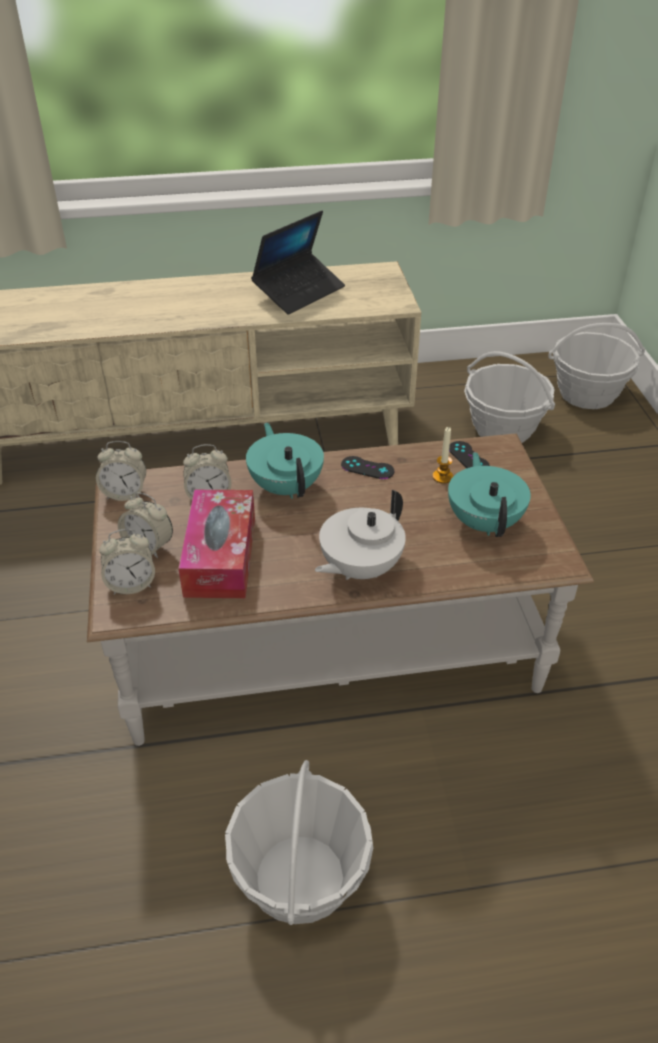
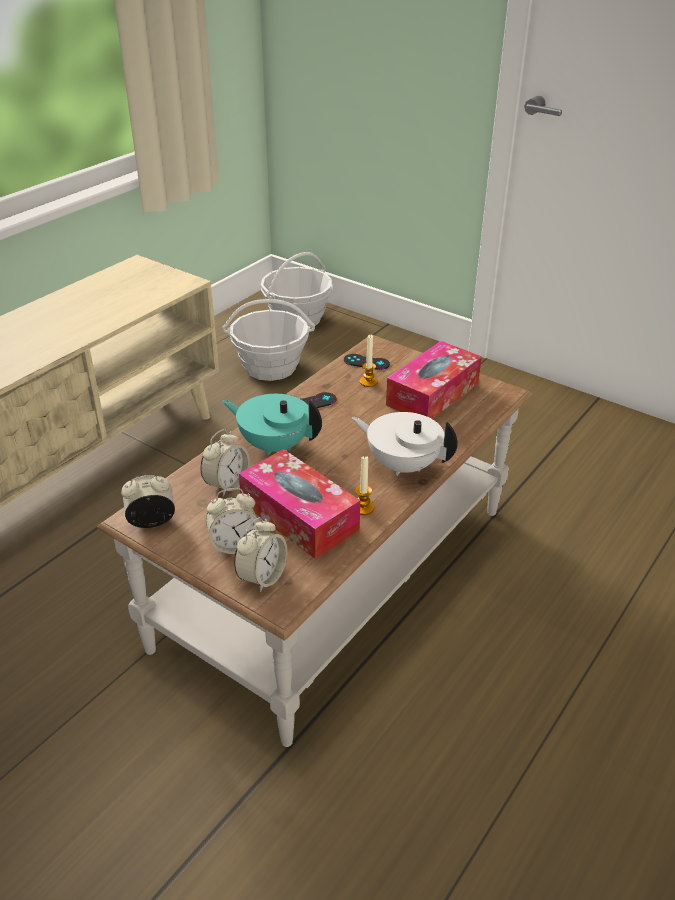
camera: 45 degrees left, 5 degrees down
(125, 493) = (152, 522): alarm clock -> alarm clock turned 150 degrees counterclockwise
(274, 582) = (363, 508): none -> candle
(299, 291) = (89, 304): laptop -> none
(300, 877) = (509, 729): basket -> none
(359, 568) = (402, 465): white teapot -> white teapot turned 120 degrees clockwise
(484, 522) = (433, 394): turquoise teapot -> tissue box

